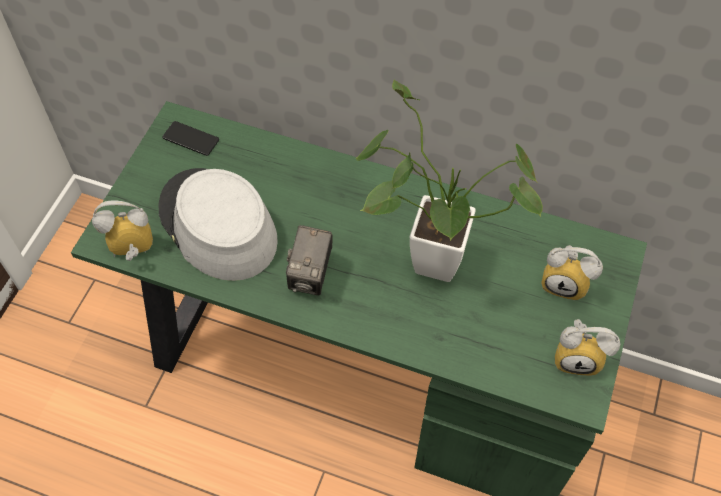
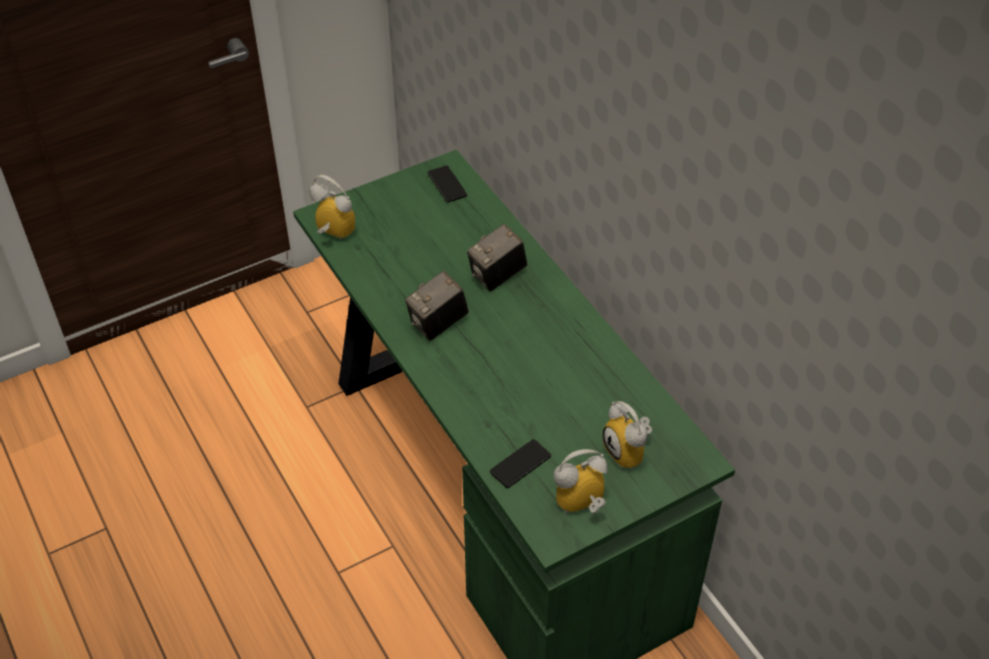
camera: 40 degrees right, 10 degrees down
(217, 225) = (406, 252): grey hat -> none
(316, 197) = (497, 276): none -> camera
(425, 260) = (534, 367): potted plant -> none
(498, 354) = (520, 464): none -> phone
(578, 357) = (581, 507): alarm clock -> alarm clock turned 105 degrees clockwise

